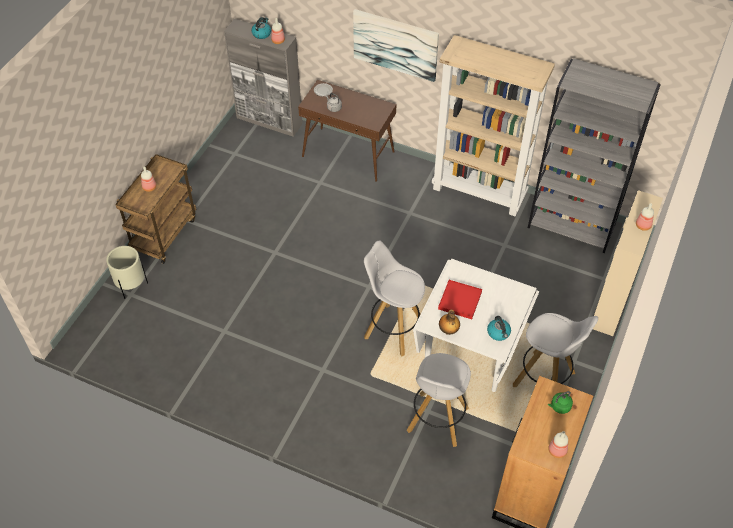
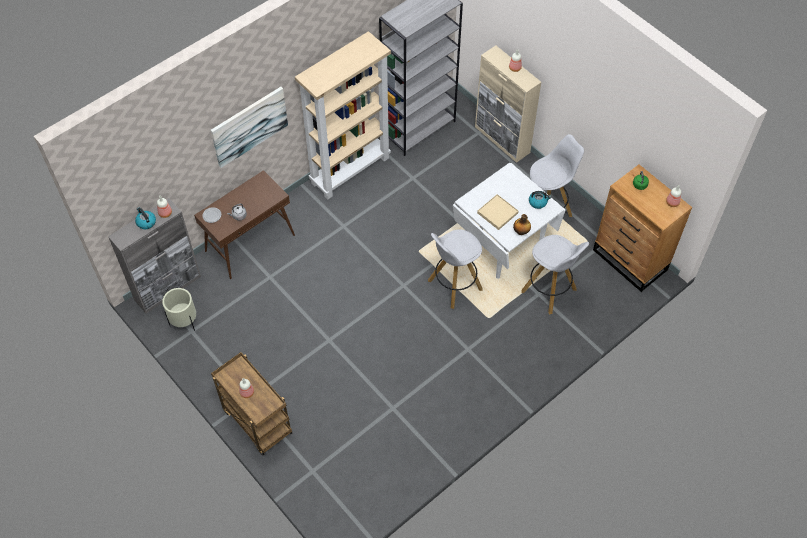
camera: 65 degrees left, 5 degrees up
(131, 286) = (303, 467): beige planter -> beige planter (184, 322)
(460, 300) = (497, 213): red tray -> beige tray

